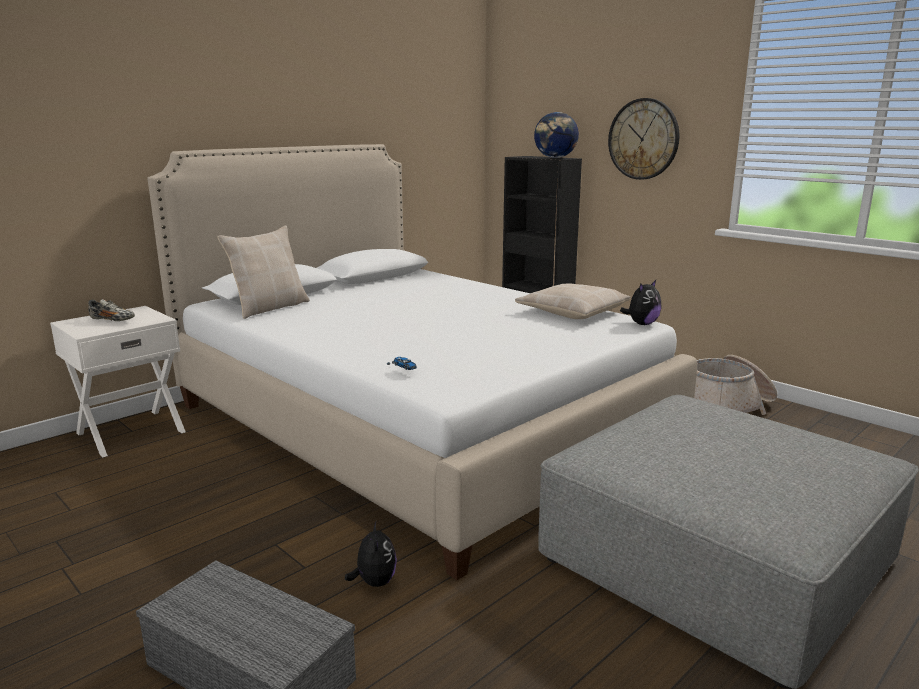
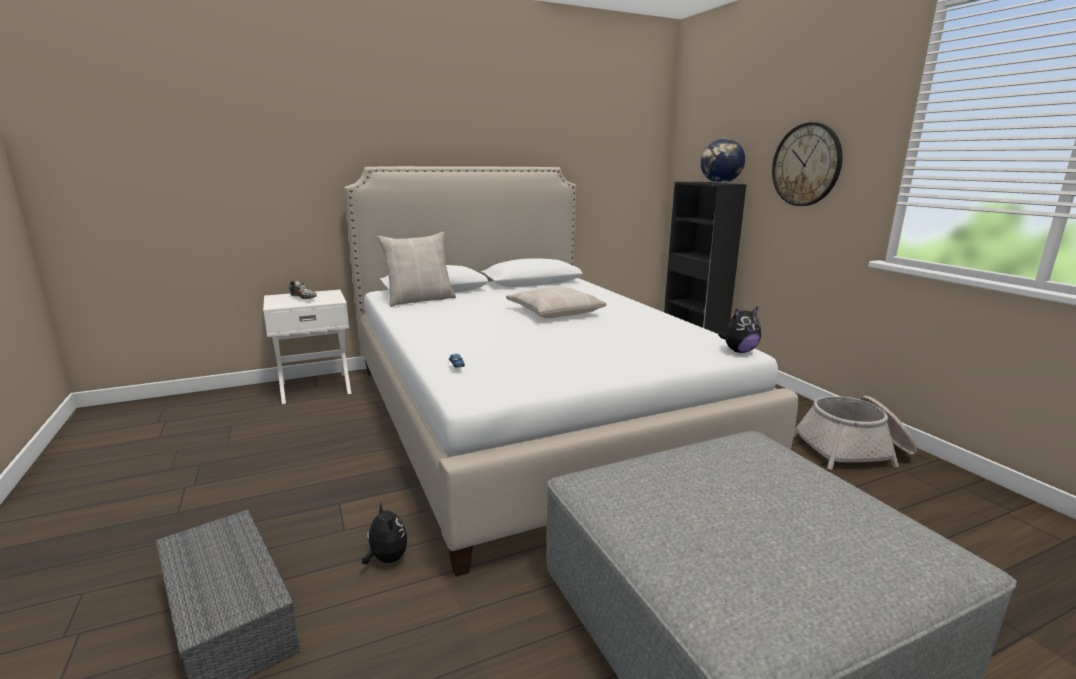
camera: 20 degrees right, 0 degrees up
(374, 582) = (386, 559): plush toy -> plush toy turned 45 degrees counterclockwise
(572, 311) = (677, 331): beige pillow -> beige pillow (554, 312)

